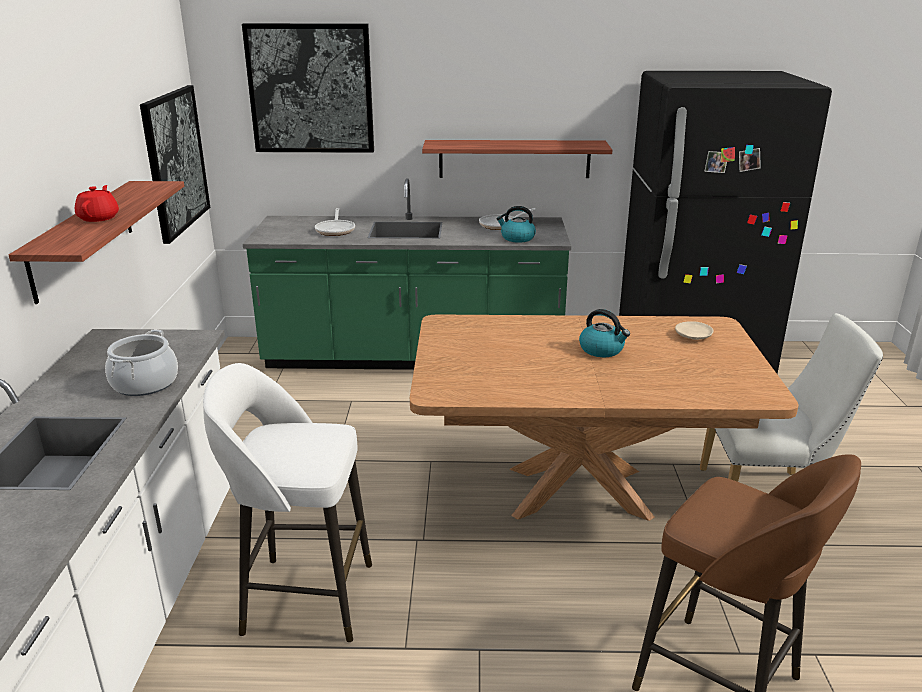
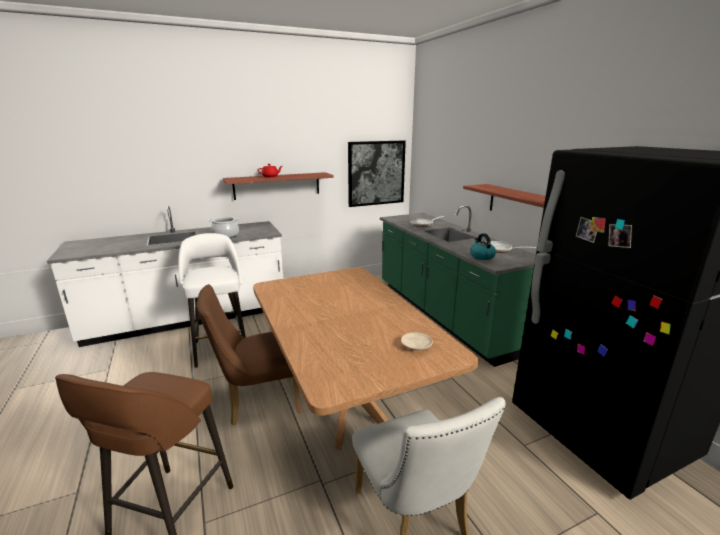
camera: 65 degrees right, 5 degrees down
(310, 89) = (446, 146): picture -> none
(514, 572) = (257, 401): none -> brown chair
(602, 350) = (357, 317): kettle -> none

